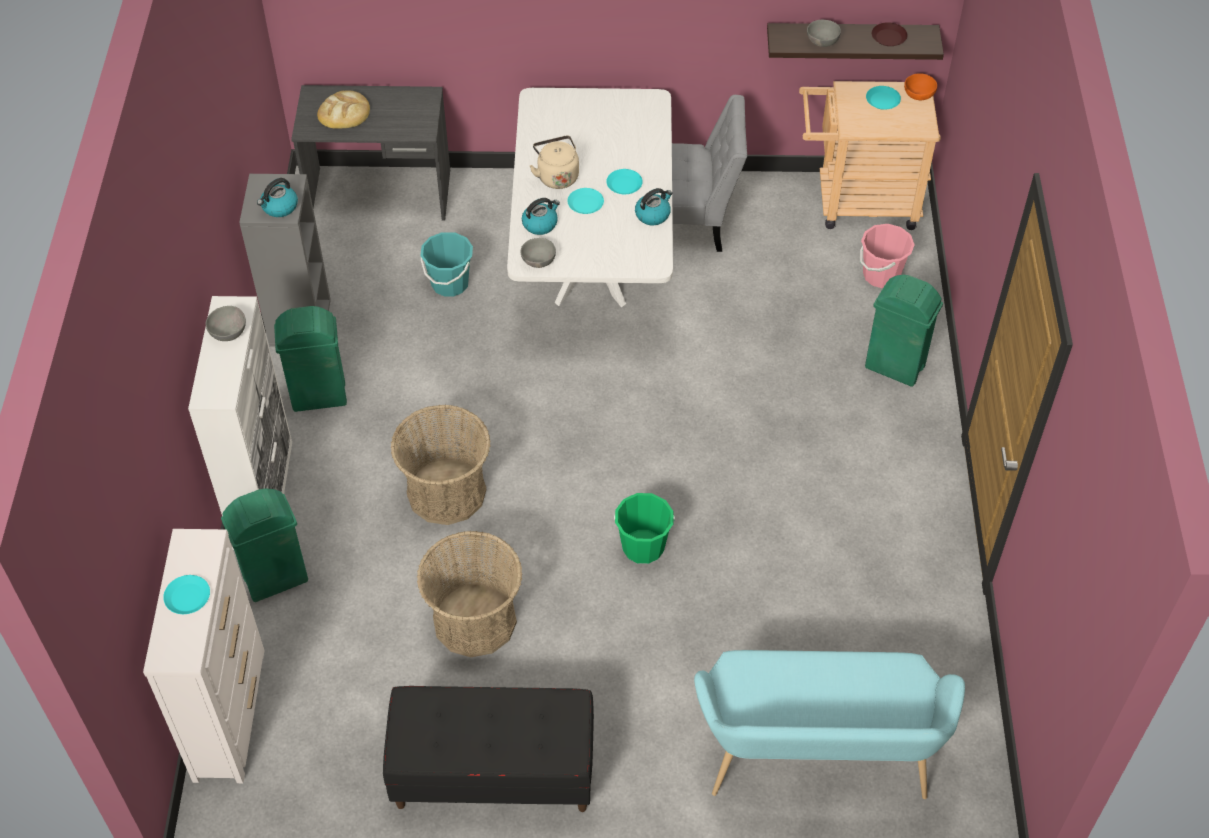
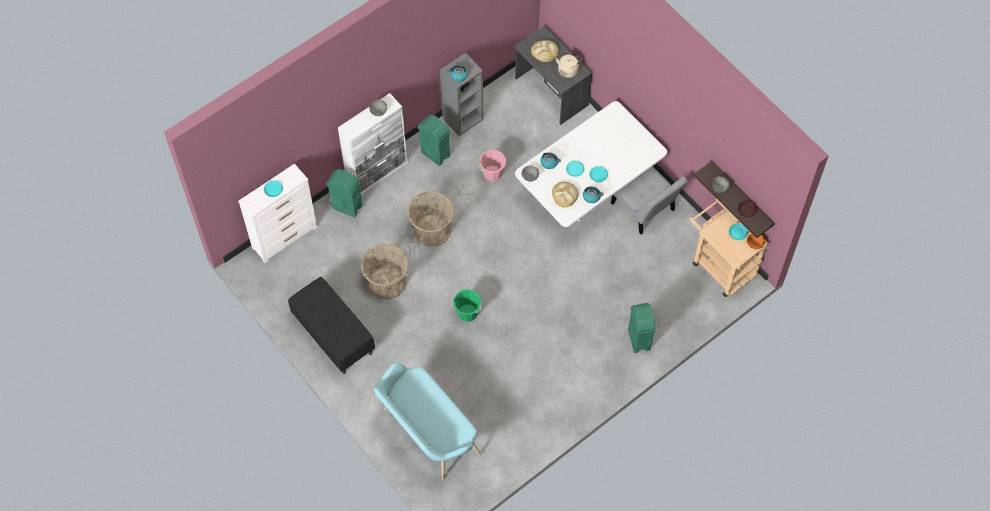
camera: 50 degrees right, 10 degrees up
(450, 283) = (530, 152): turquoise bucket -> none
(556, 176) = (580, 149): beige kettle -> beige kettle (568, 69)
(616, 242) = (565, 195): none -> bread
(881, 275) = (686, 302): pink bucket -> pink bucket (492, 173)

